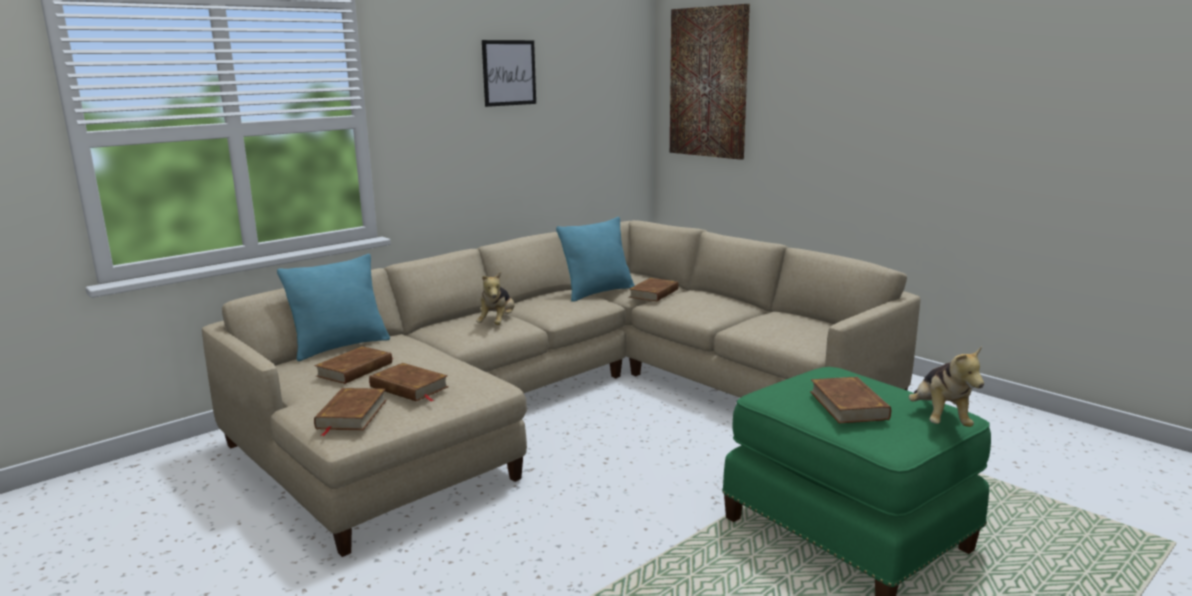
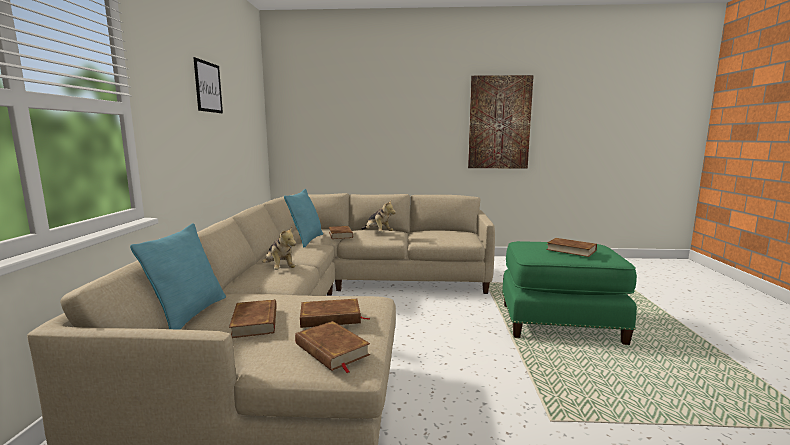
camera: 45 degrees left, 5 degrees down
(708, 83) = (311, 109): picture -> picture (499, 123)
(939, 419) = (599, 247): plush toy -> plush toy (377, 233)

